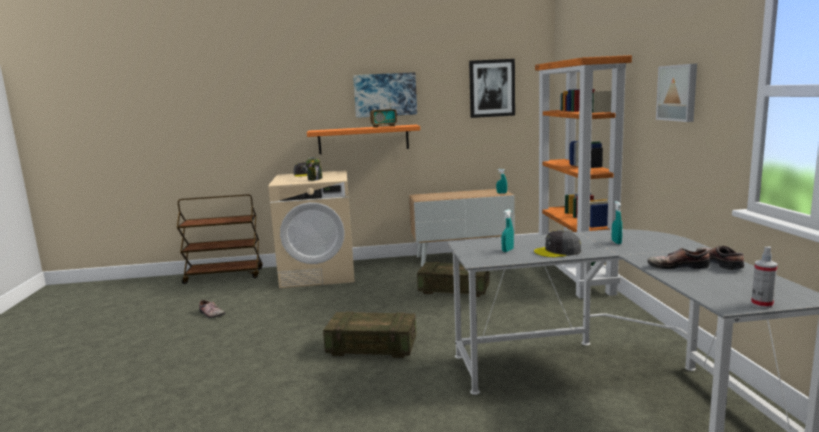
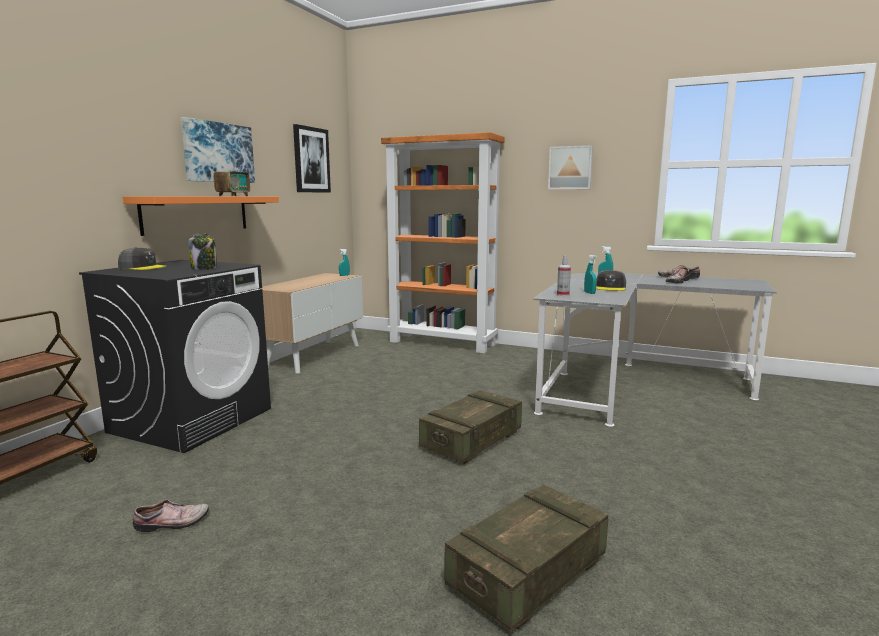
camera: 60 degrees left, 0 degrees up
(319, 274) = (192, 420): beige washing machine -> black washing machine
(454, 289) = (388, 378): crate -> crate (527, 574)
(762, 304) = (761, 286): spray bottle -> spray bottle (563, 295)

